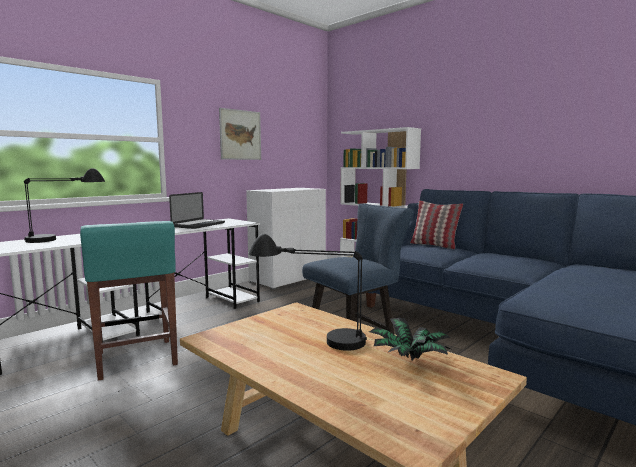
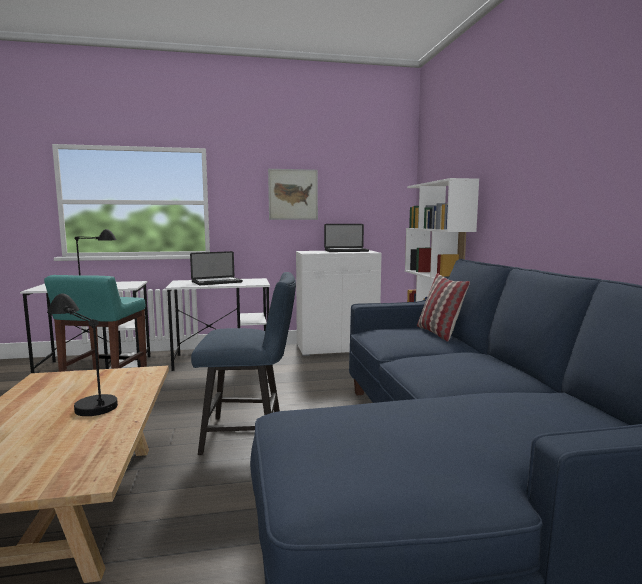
camera: 35 degrees right, 0 degrees up
(290, 188) = (346, 251): none -> laptop
(408, 359) = (88, 437): potted plant -> none

